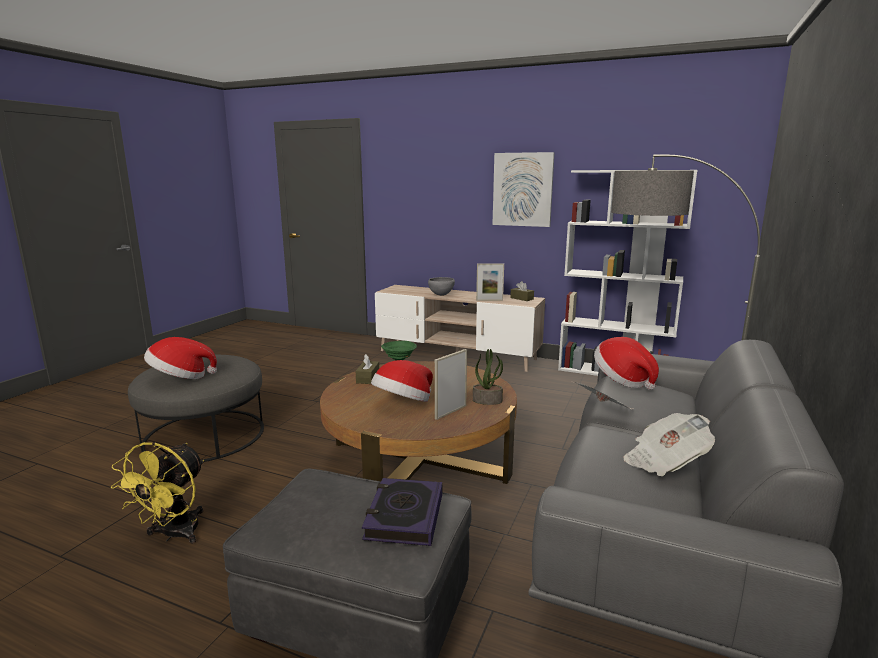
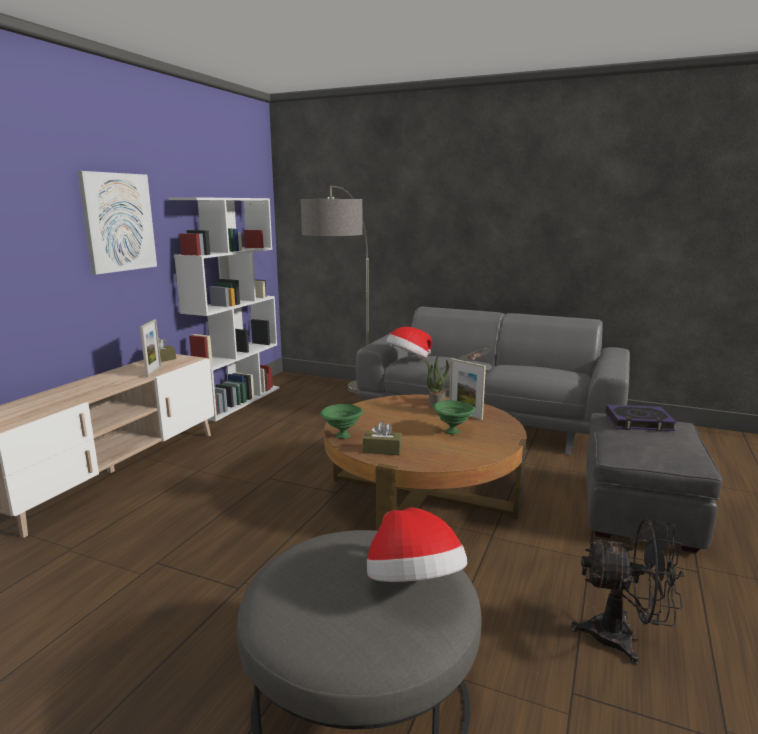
camera: 90 degrees left, 0 degrees up
(174, 535) = (623, 638): yellow fan -> black fan
(403, 404) = (453, 431): hat -> green bowl
(441, 295) = (91, 392): grey bowl -> none
(664, 462) = (534, 363): newspaper -> none

